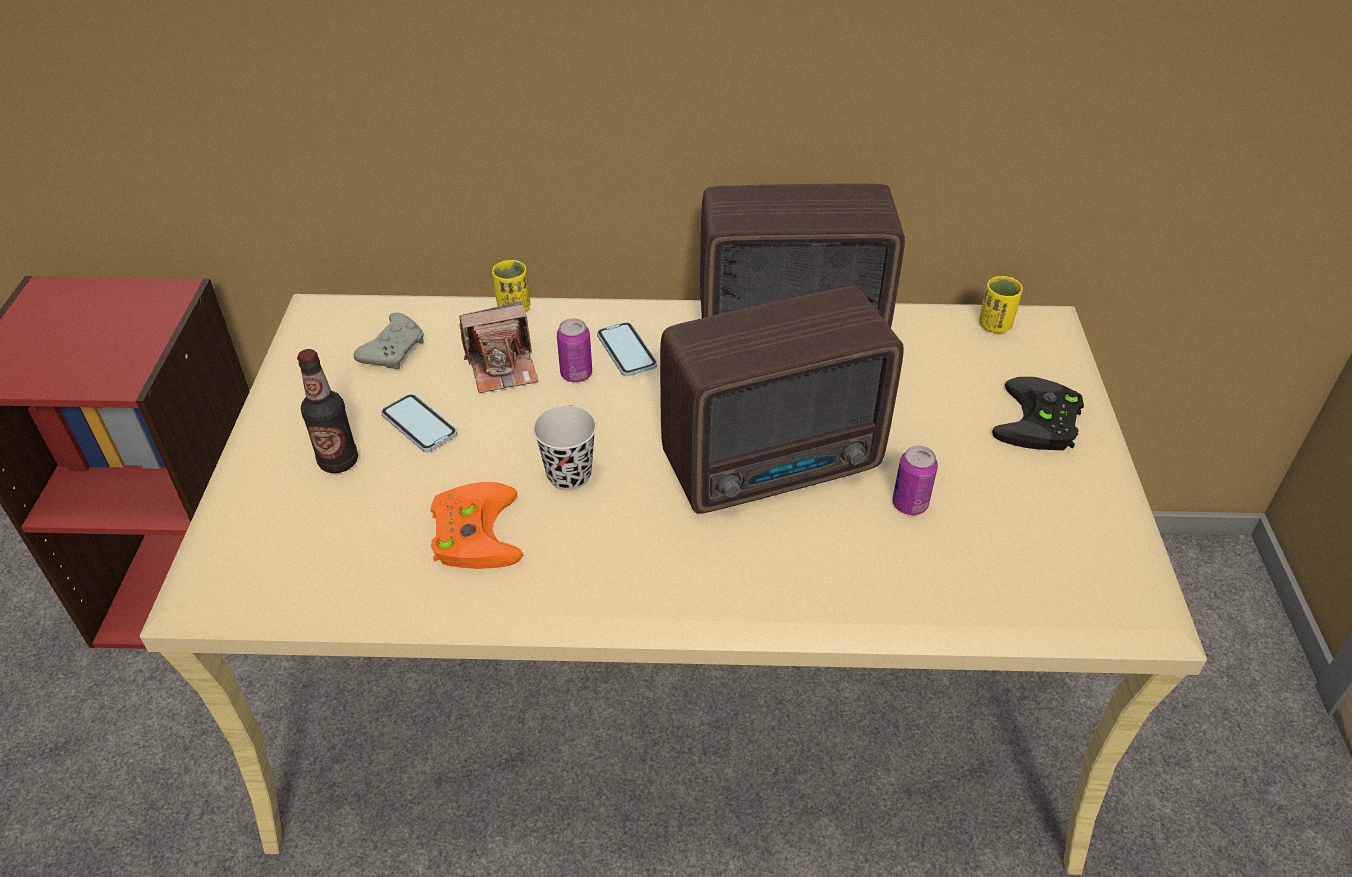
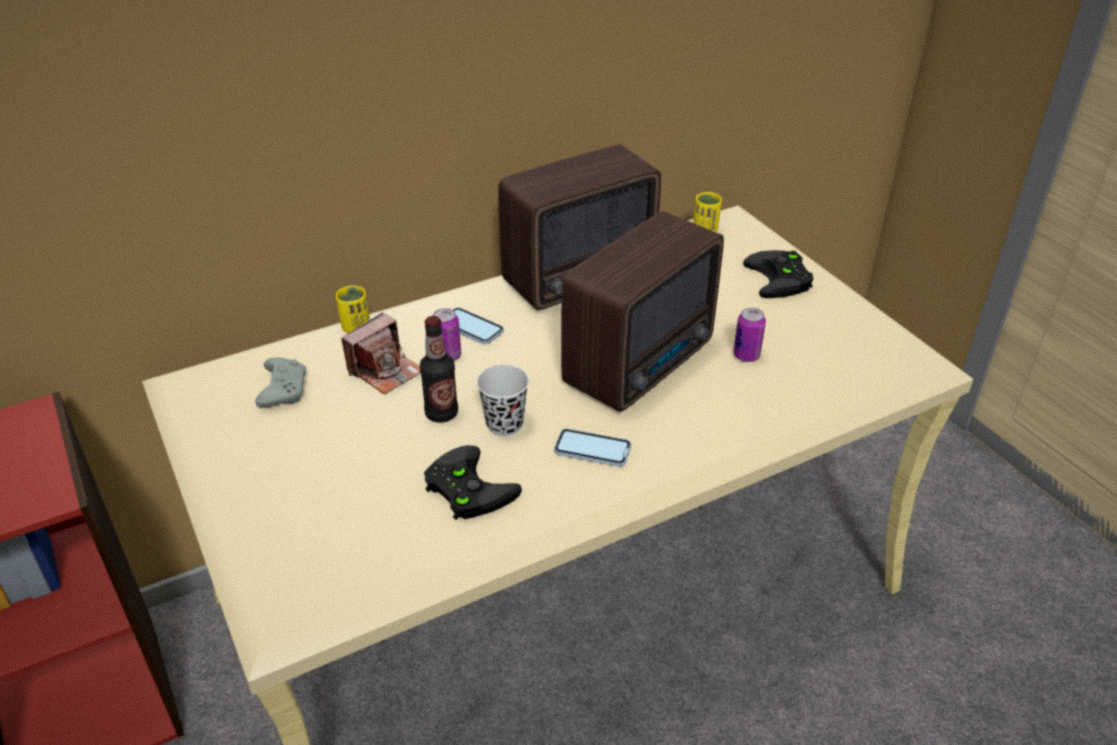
camera: 30 degrees left, 5 degrees down
(338, 461) = (311, 484): bottle -> bottle (441, 413)
(419, 425) = (355, 434): phone -> phone (592, 449)
(472, 530) = (465, 488): orange game controller -> black game controller

